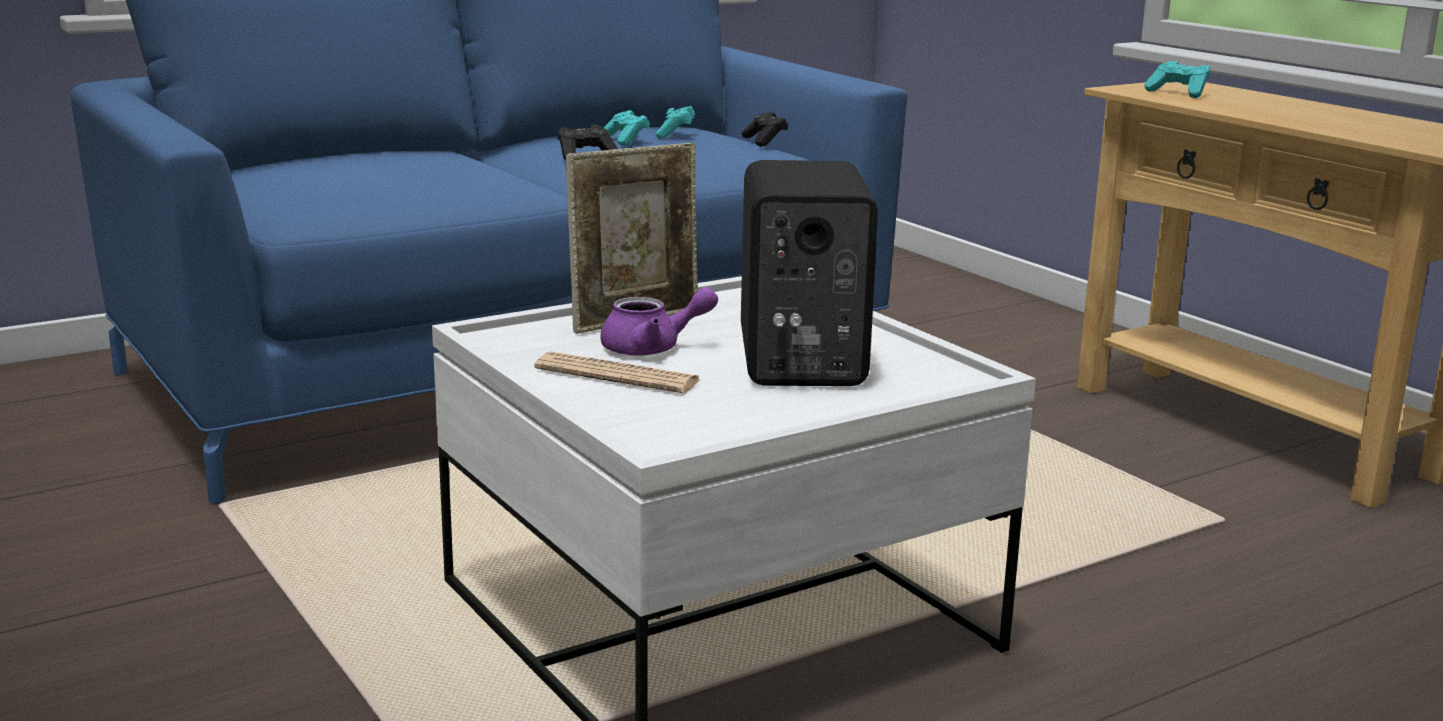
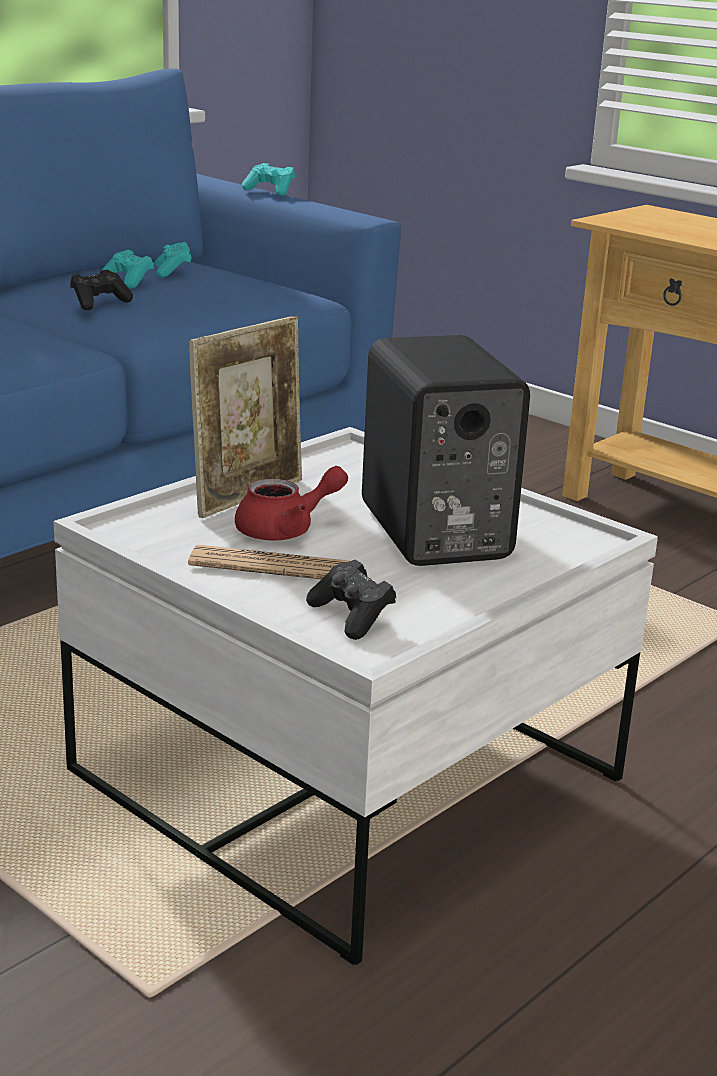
camera: 15 degrees left, 5 degrees up
(652, 348) = (286, 530): purple teapot -> red teapot
(765, 141) = (262, 276): black game controller -> black game controller (352, 617)
(1179, 93) = (657, 223): turquoise game controller -> turquoise game controller (270, 191)

